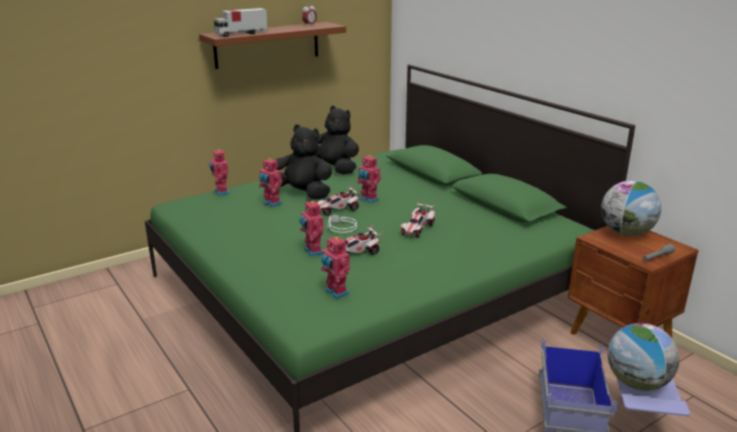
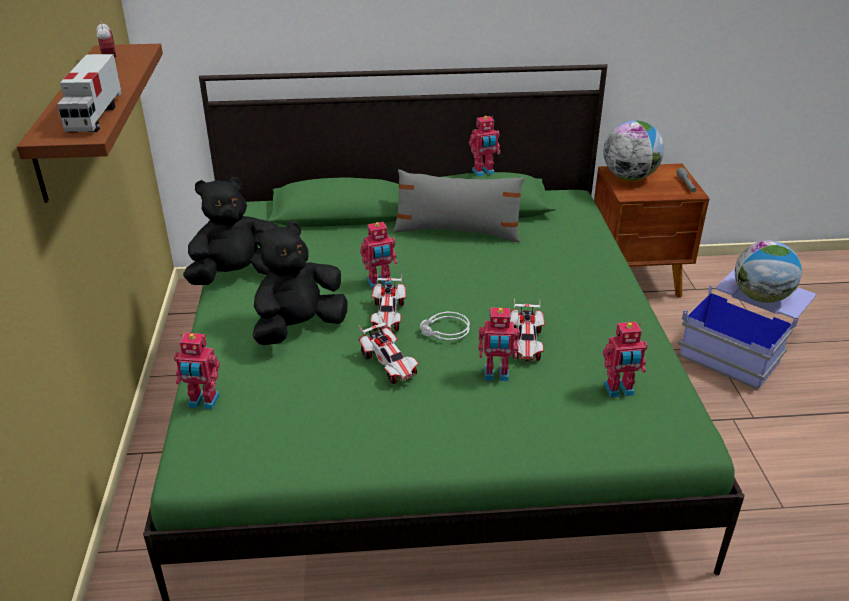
camera: 60 degrees left, 10 degrees up
(271, 203) = (312, 364): toy robot -> toy robot (483, 172)
(417, 229) = (497, 280): toy car -> toy car (389, 365)
(460, 205) = (457, 232): none -> grey pillow

